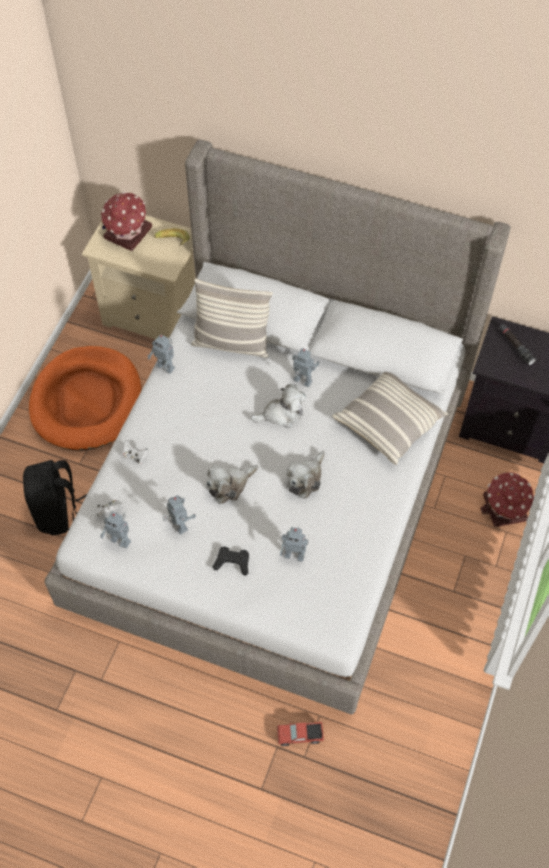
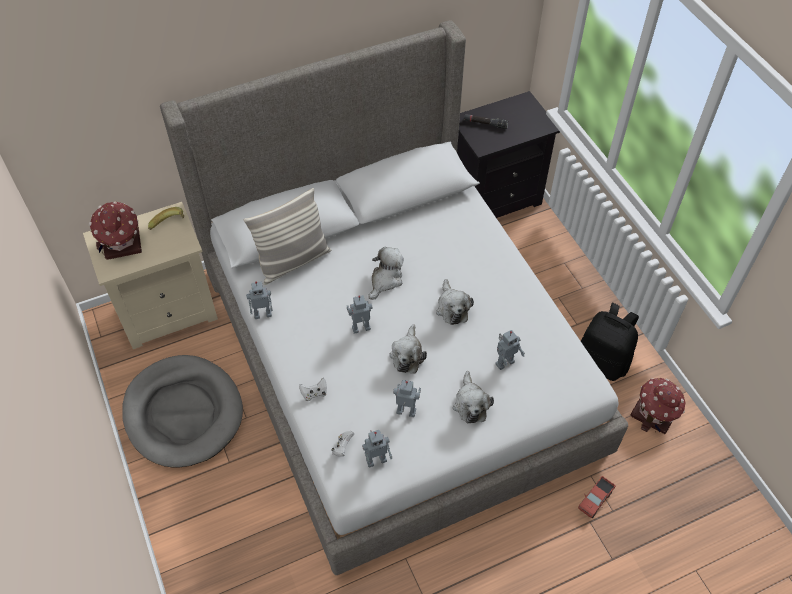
camera: 45 degrees left, 5 degrees down
(58, 512) = (253, 511): black backpack -> black backpack (603, 361)
(87, 401) = (183, 413): orange dog bed -> grey dog bed
(232, 562) = (470, 404): black game controller -> plush toy
(302, 381) = (374, 248): toy robot -> toy robot (361, 329)
(389, 423) = (461, 230): pillow -> none
(504, 509) = (548, 250): toy house -> toy house (655, 414)

